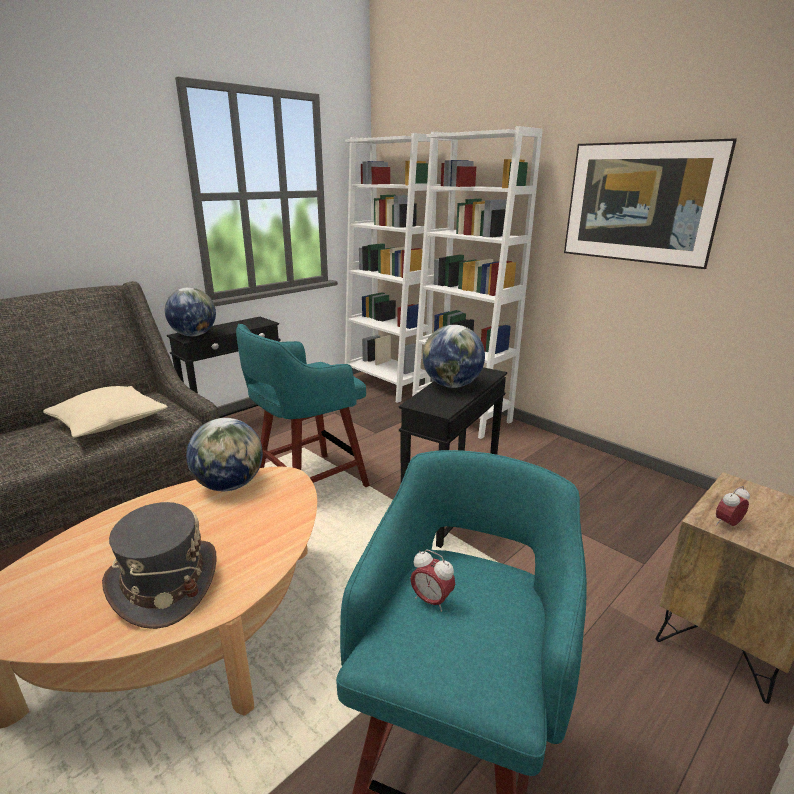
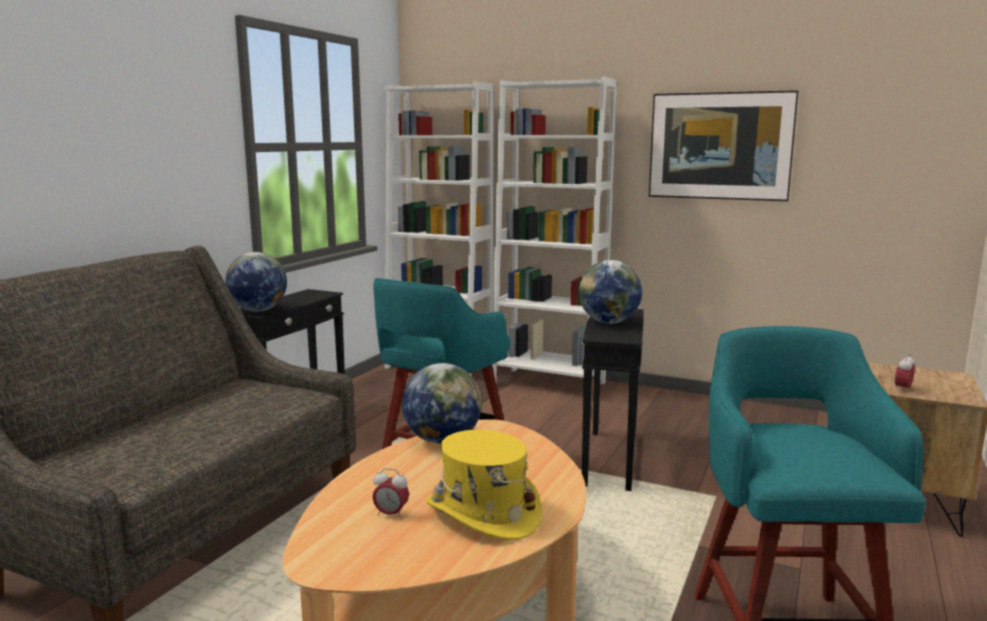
camera: 20 degrees left, 10 degrees down
(109, 423) = (232, 409): beige pillow -> none
(164, 584) = (483, 513): grey hat -> yellow hat
(431, 600) = (779, 442): alarm clock -> alarm clock (391, 514)

